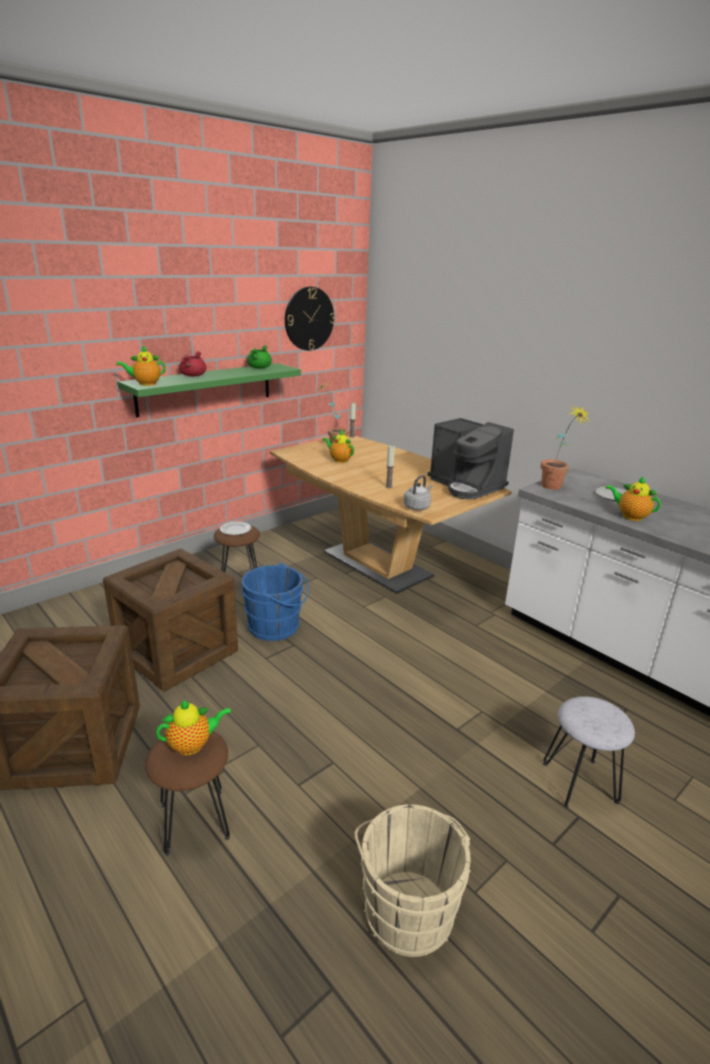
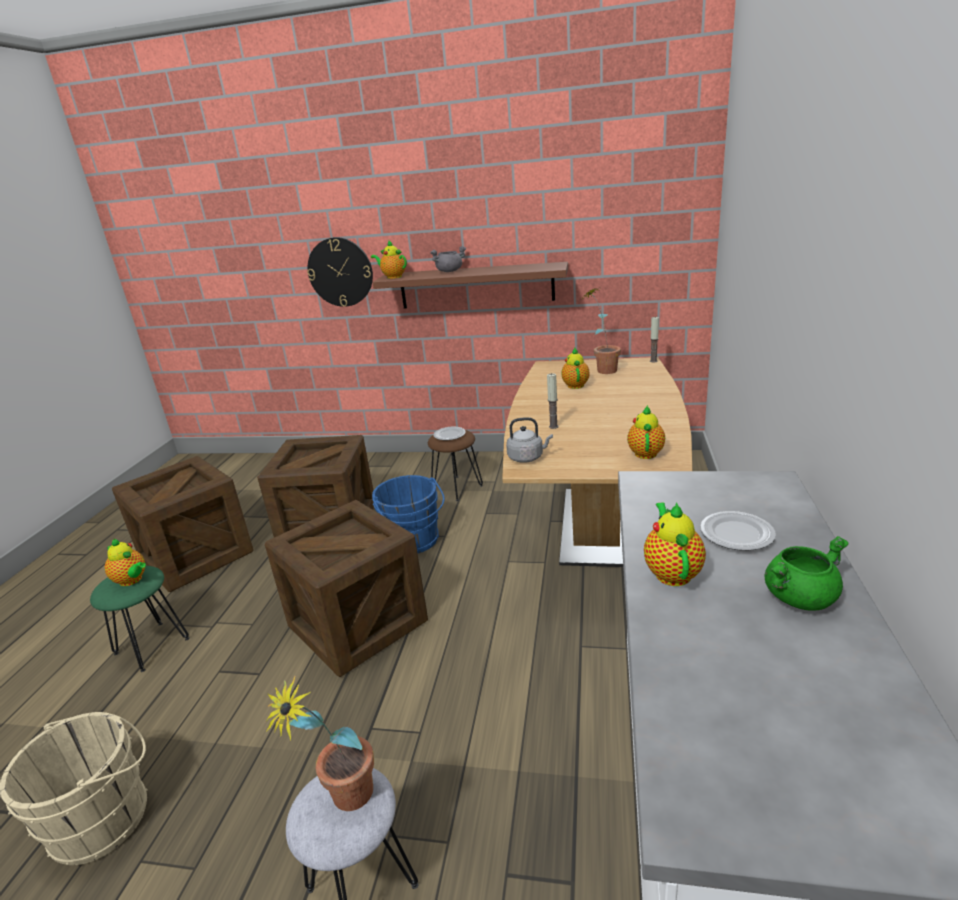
camera: 55 degrees right, 0 degrees up
(193, 375) = (449, 271): red cooking pot -> grey cooking pot
(194, 820) = (152, 645): brown stool -> green stool
(205, 389) = (476, 286): green shelf -> brown shelf
(259, 368) = (530, 266): green cooking pot -> green cooking pot (799, 596)
(309, 319) = (616, 207): wall clock -> wall clock (340, 272)
(339, 691) = (357, 623): none -> crate
(466, 485) = (645, 452): coffee machine -> teapot
(555, 488) = (671, 488): potted plant -> potted plant (343, 803)

